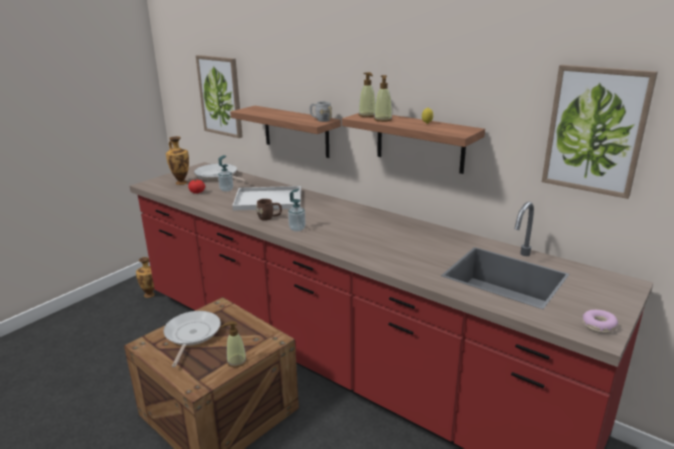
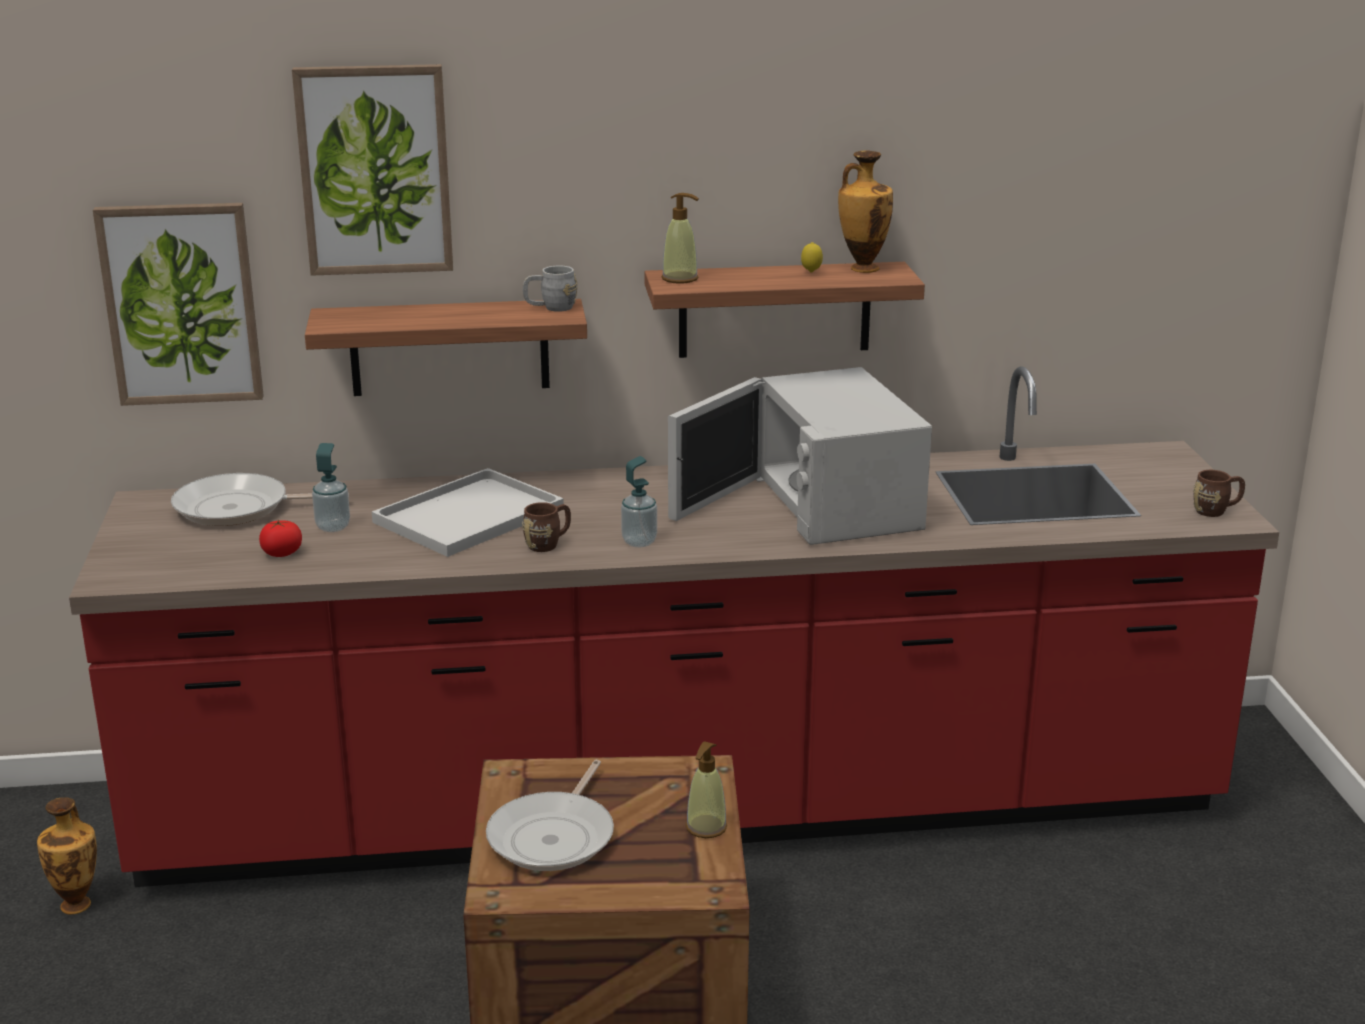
camera: 45 degrees left, 0 degrees up
(181, 182) = (187, 548): vase -> vase (862, 268)
(191, 335) = (554, 836): frying pan -> frying pan turned 120 degrees counterclockwise
(383, 119) = (728, 281): soap dispenser -> none
(396, 241) = (825, 503): none -> white microwave
(595, 130) = (1082, 233): picture -> picture (375, 170)
(598, 326) = (1217, 510): donut -> brown mug

